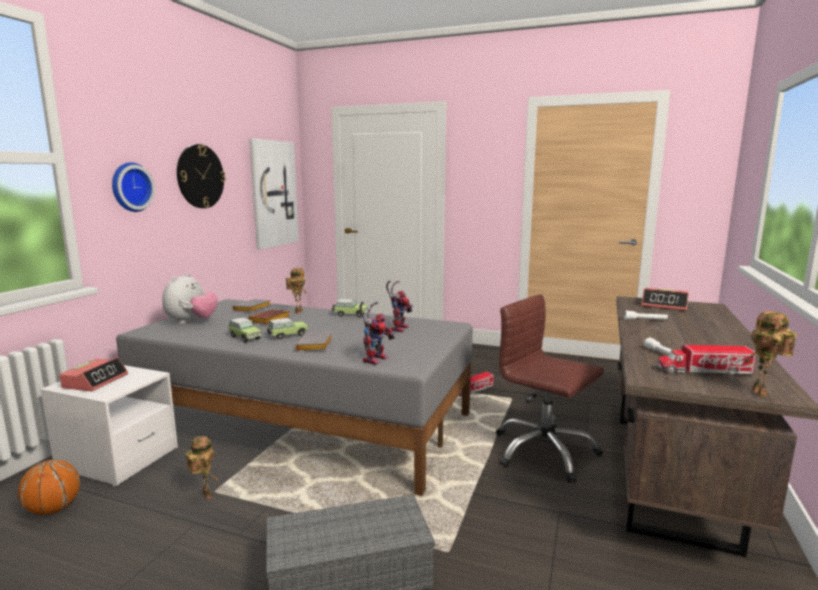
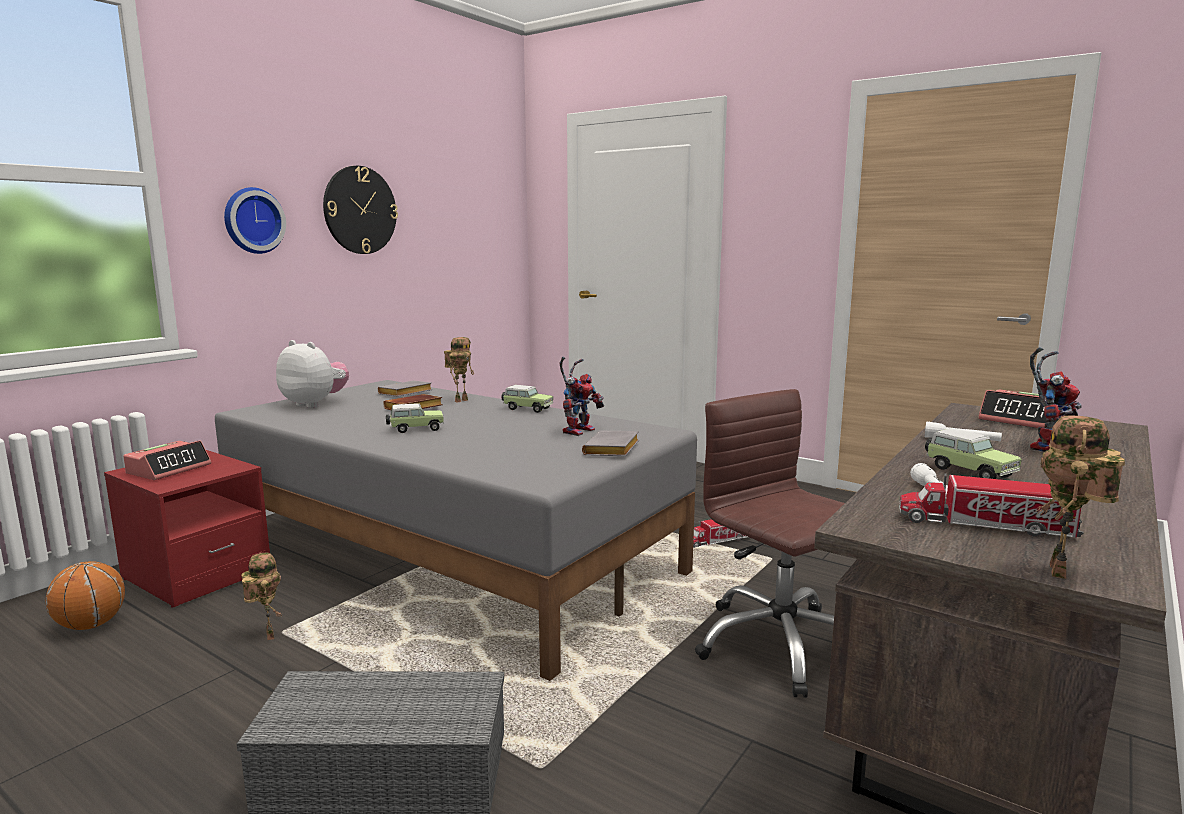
camera: 15 degrees right, 0 degrees up
(118, 459) = (197, 575): white nightstand -> red nightstand
(191, 322) = (315, 404): plush toy -> plush toy turned 90 degrees counterclockwise
(244, 338) = (359, 427): toy car -> toy car (967, 471)
(273, 194) = (478, 239): picture -> none
(316, 346) = (440, 444): grey book -> grey book (613, 450)
(375, 358) = (504, 467): toy robot -> toy robot (1045, 446)

